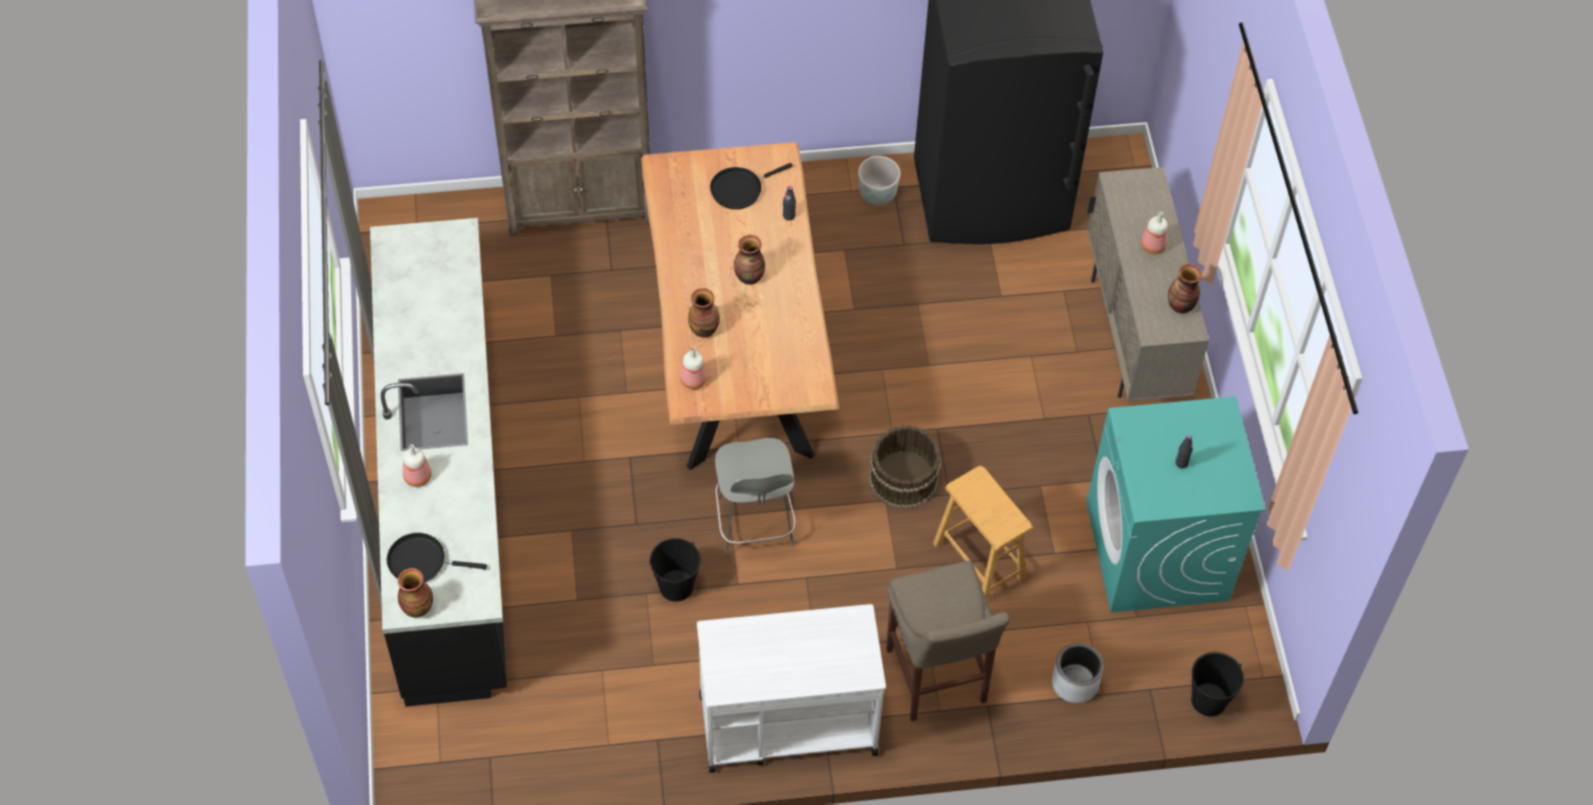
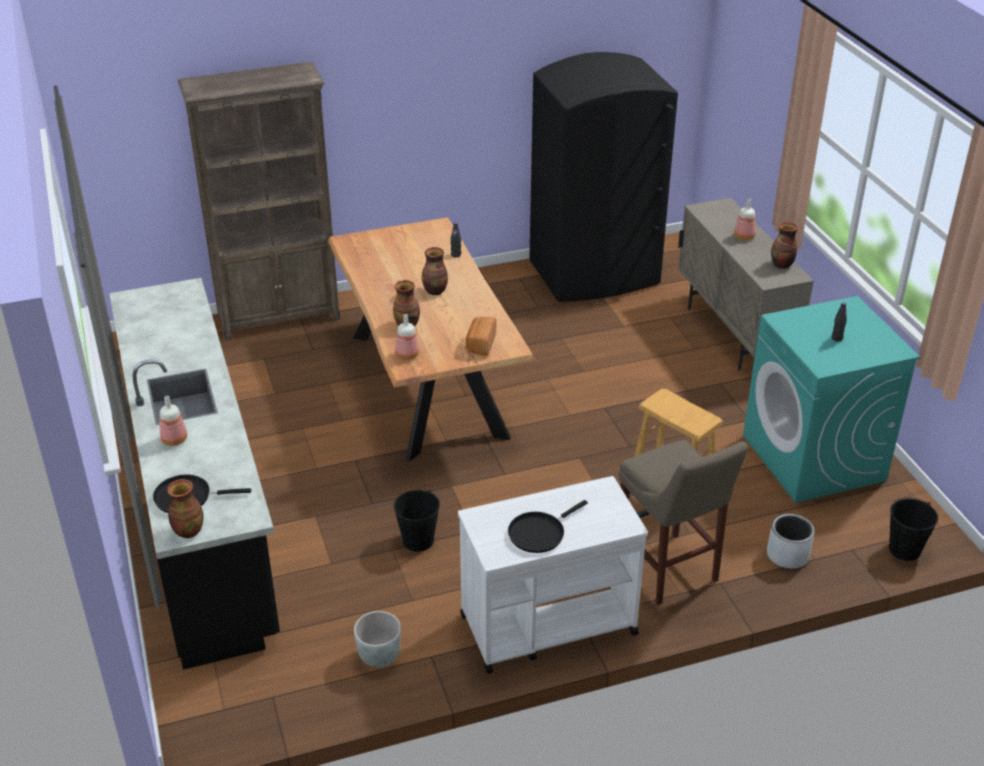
camera: 10 degrees left, 20 degrees down
(739, 189) = (412, 245): black frying pan -> black frying pan (539, 533)
(754, 524) = (474, 489): grey chair -> none
(780, 377) = (480, 344): none -> bread
(878, 195) = (509, 283): grey planter -> grey planter (380, 656)
(903, 477) = (588, 441): brown bucket -> none

